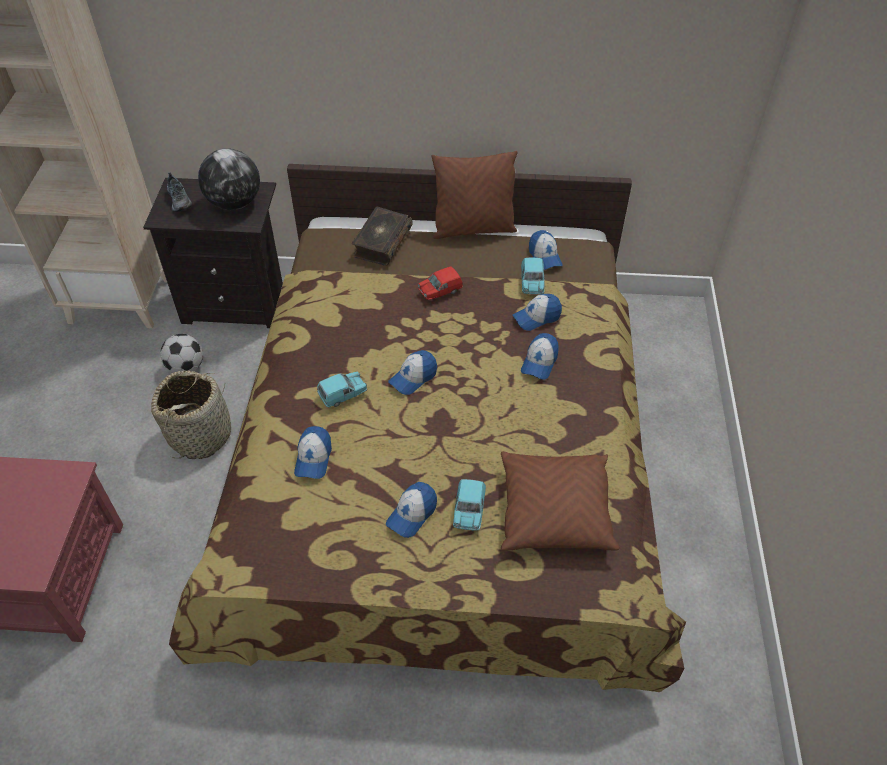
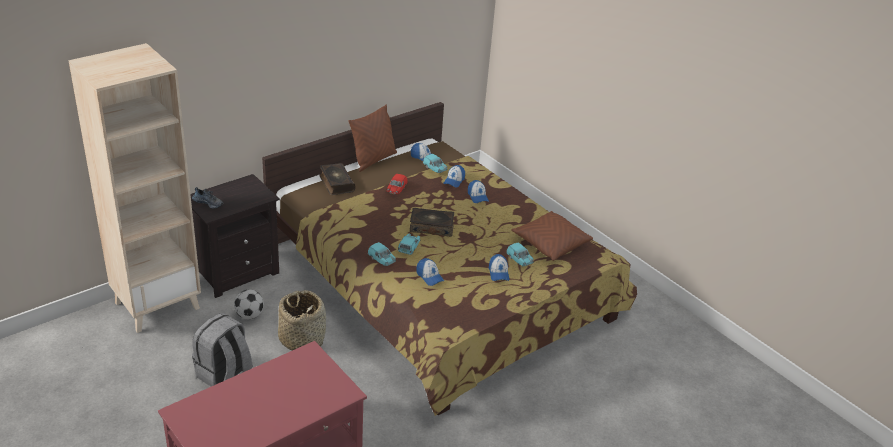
camera: 45 degrees left, 15 degrees down
(79, 429) = (224, 374): none -> grey backpack
(234, 203) = (244, 191): globe -> none
(288, 393) = (381, 260): none -> turquoise toy car
(413, 377) = (431, 227): cap -> book

